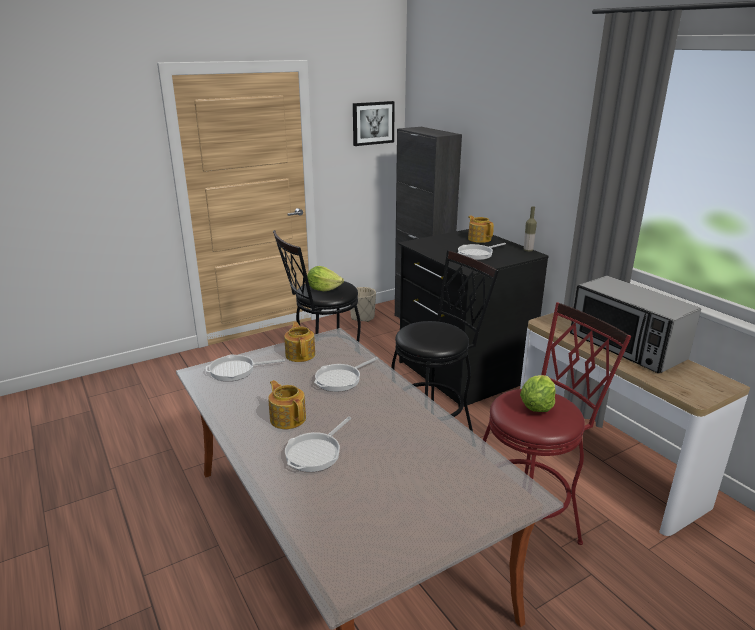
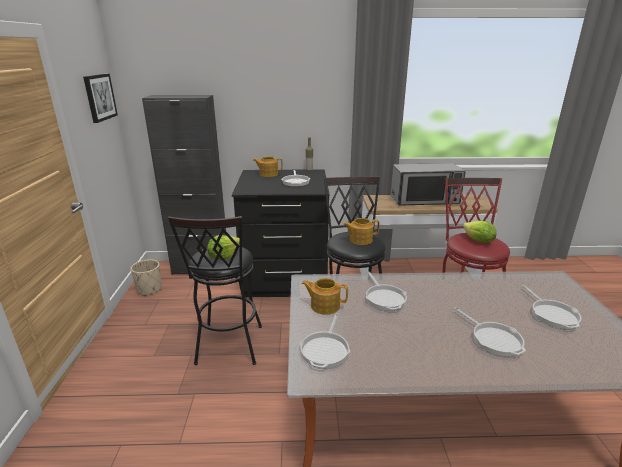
camera: 60 degrees left, 0 degrees up
(288, 418) = (434, 340): teapot -> teapot (360, 240)
(408, 493) = (552, 314): none -> frying pan

